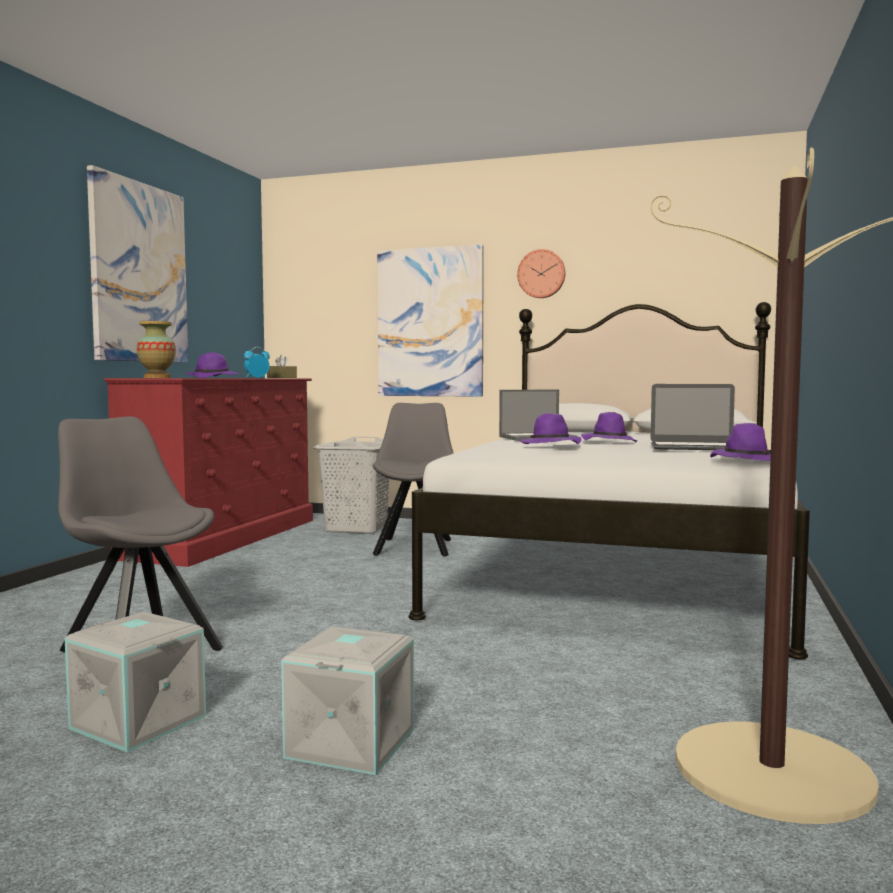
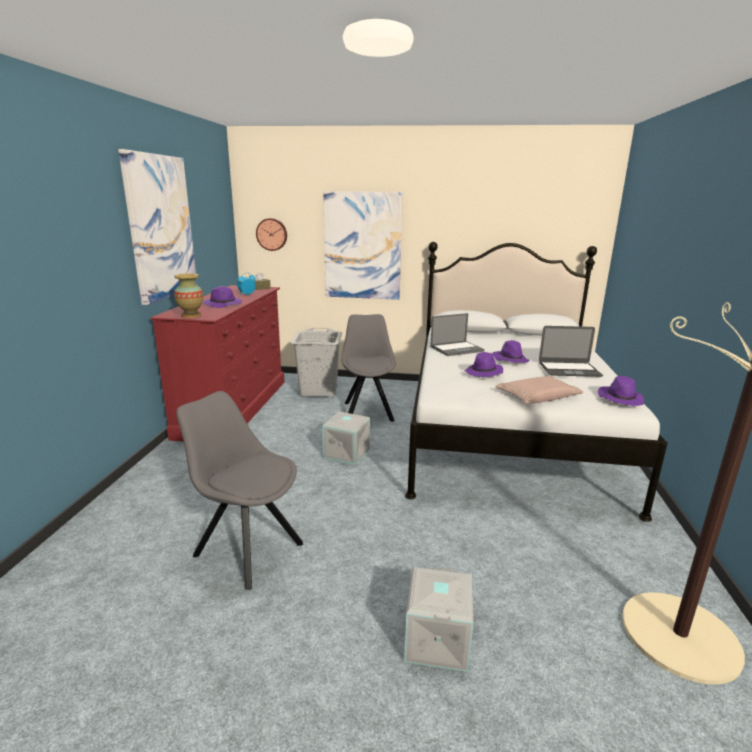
camera: 10 degrees left, 15 degrees up
(141, 721) = (293, 633): grey storage box -> grey storage box (347, 453)
(541, 274) = (443, 216): wall clock -> wall clock (272, 234)
(615, 458) = (538, 395): none -> beige pillow

